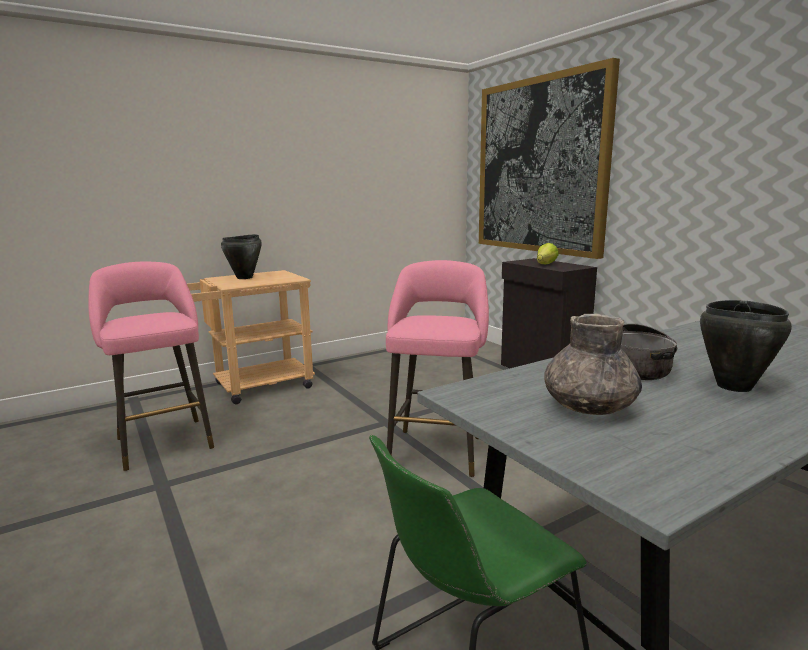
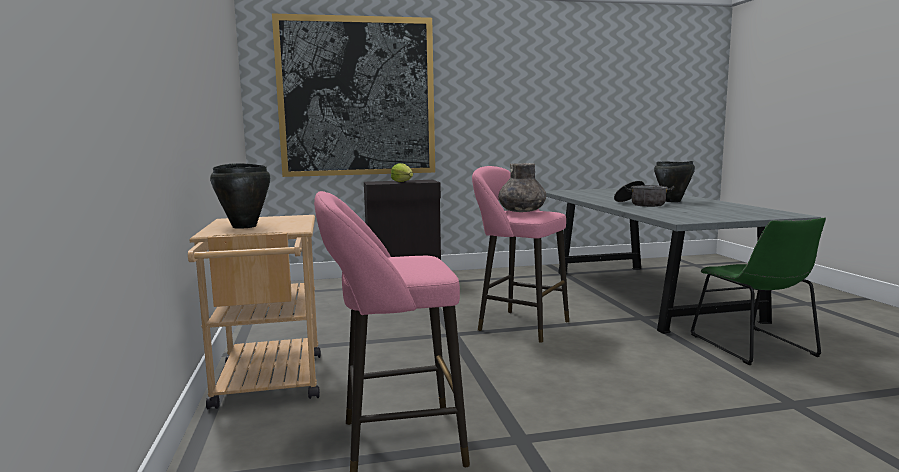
camera: 70 degrees left, 5 degrees down
(588, 407) = (702, 212): grey vase -> grey vase (522, 211)

